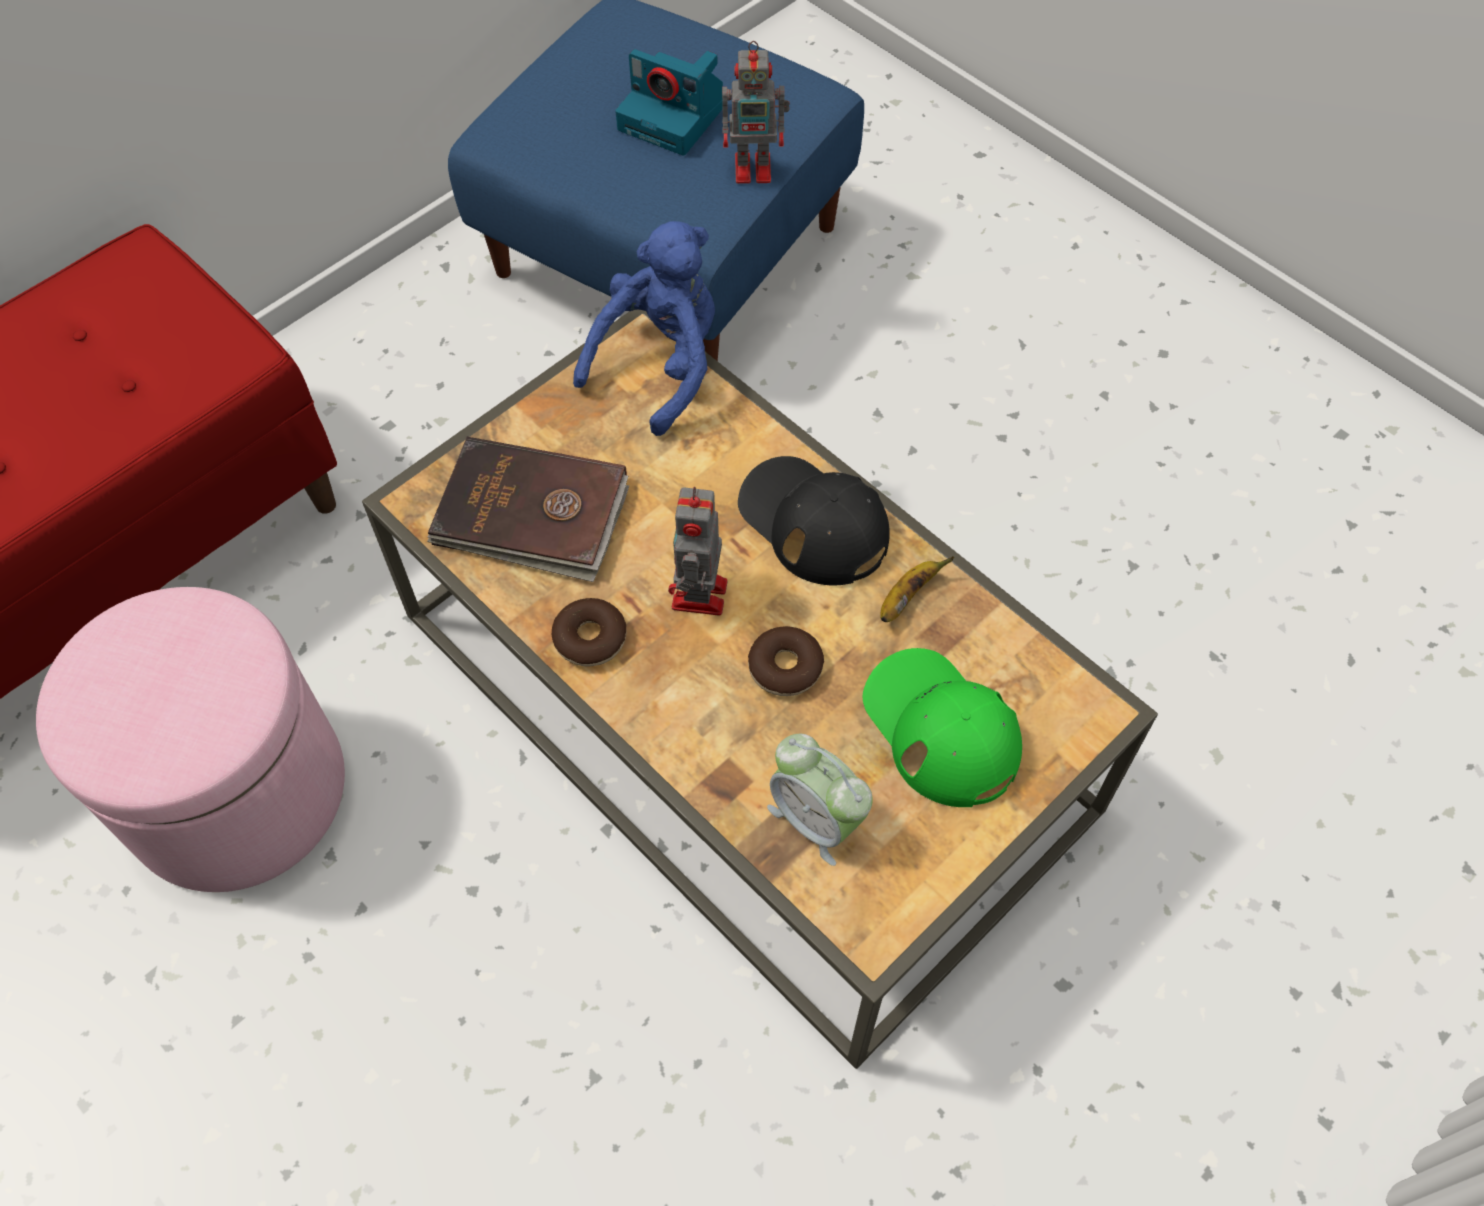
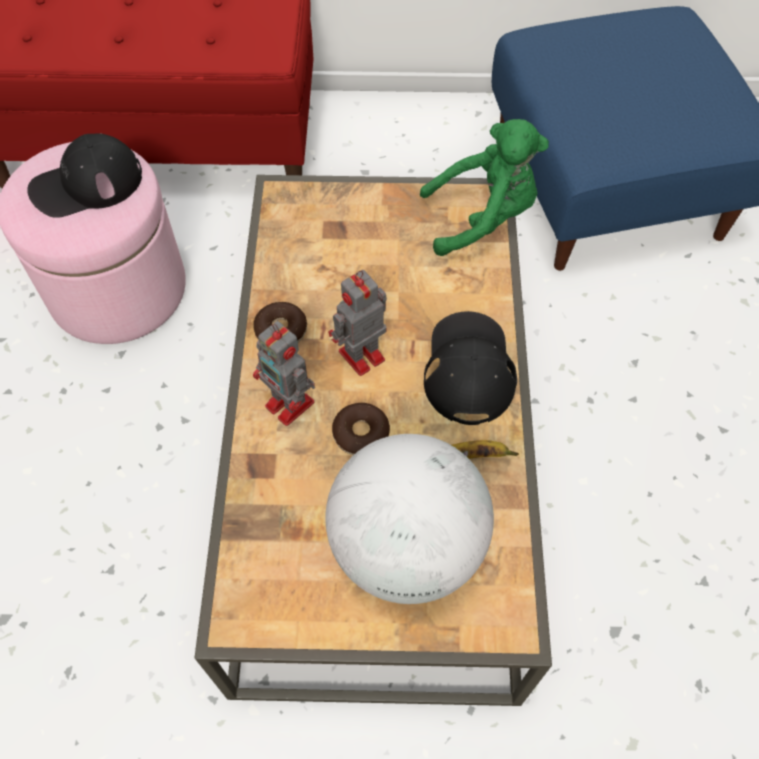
camera: 45 degrees right, 0 degrees up
(165, 668) = (87, 184): none -> black cap
(531, 514) = (326, 244): brown book -> none
(660, 364) = (483, 218): blue plush toy -> green plush toy
(675, 117) = (645, 92): camera -> none
(755, 168) = (663, 150): toy robot -> toy robot (291, 405)
(816, 819) = (281, 530): alarm clock -> none
(940, 728) = (406, 546): green cap -> globe

